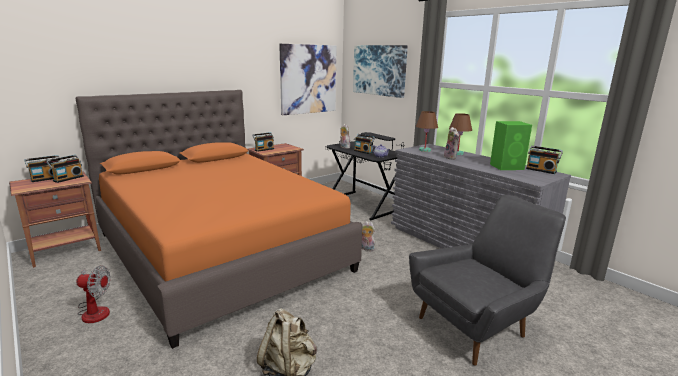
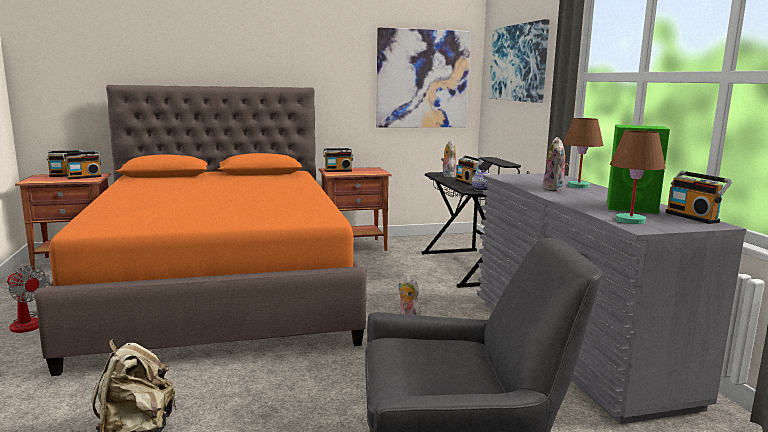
camera: 25 degrees right, 5 degrees down
(424, 150) = (529, 178): brown table lamp -> brown table lamp (630, 220)

